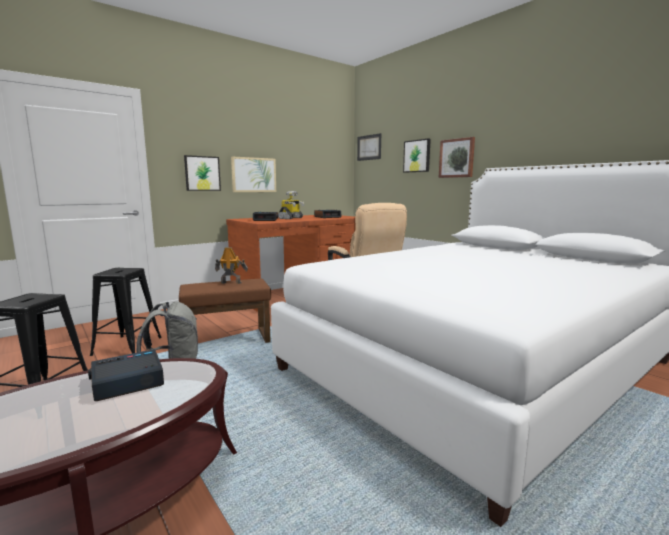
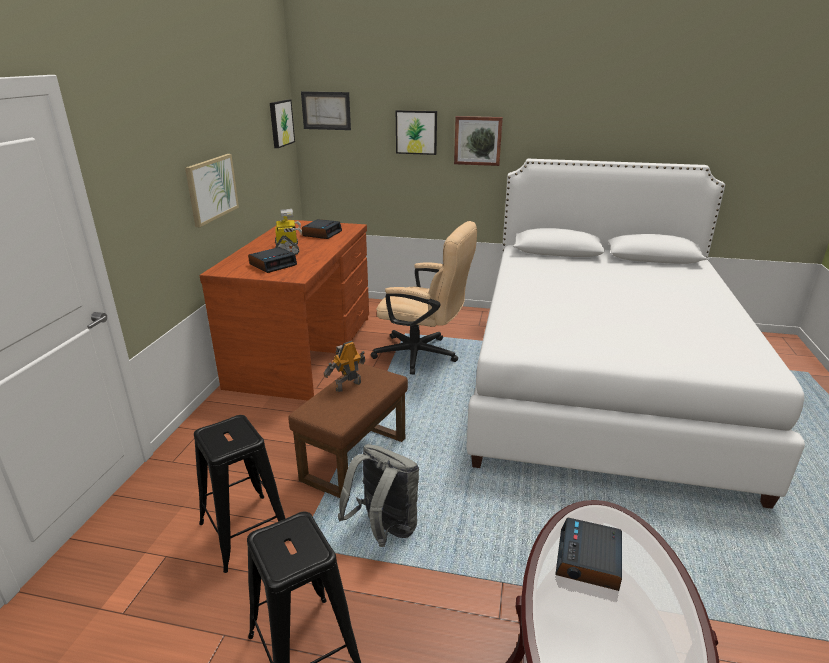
camera: 40 degrees left, 15 degrees up
(202, 173) = (159, 210): picture -> picture (280, 123)

